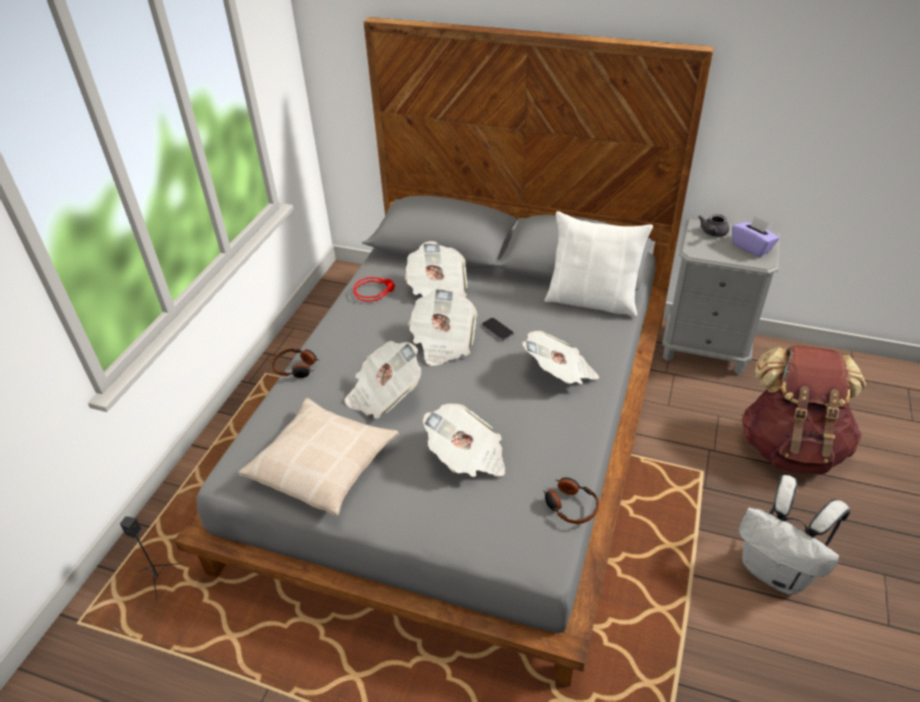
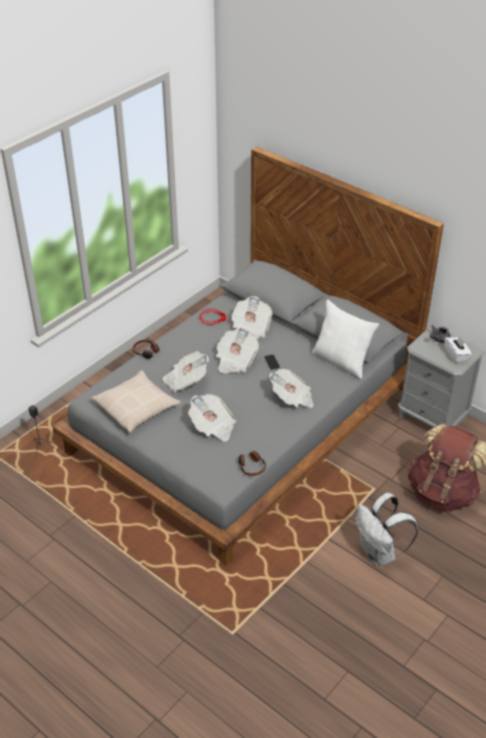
camera: 20 degrees right, 0 degrees up
(751, 247) = (456, 355): purple tissue box -> white tissue box

